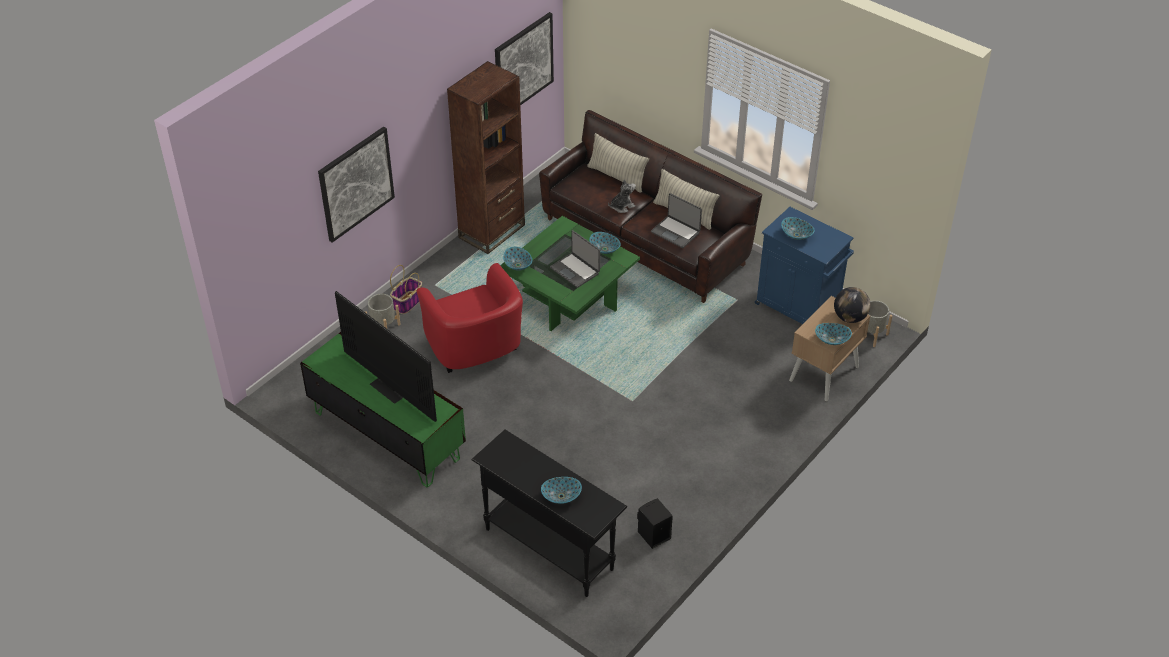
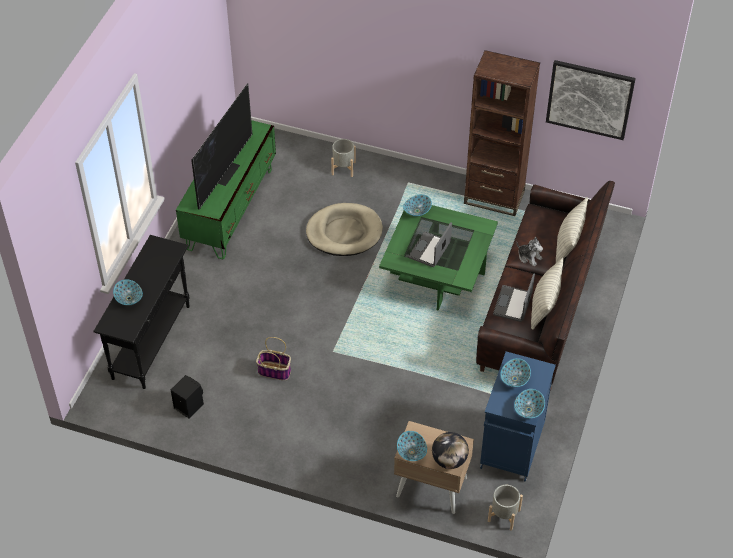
camera: 70 degrees right, 5 degrees up
(356, 183) = (370, 50): picture -> none
(407, 302) = (379, 173): basket -> basket (275, 371)
(476, 351) = (344, 232): red armchair -> beige dog bed
(604, 249) = (468, 262): bowl -> bowl (528, 410)

